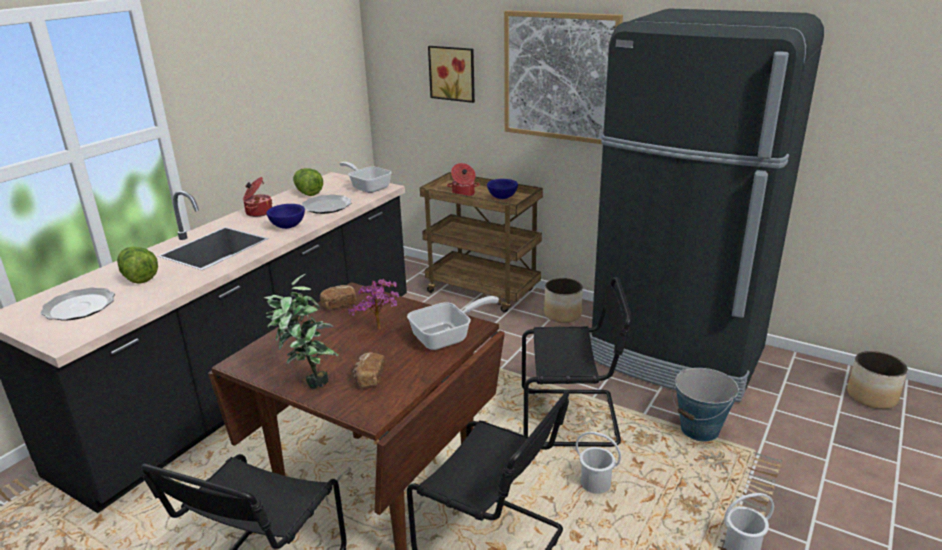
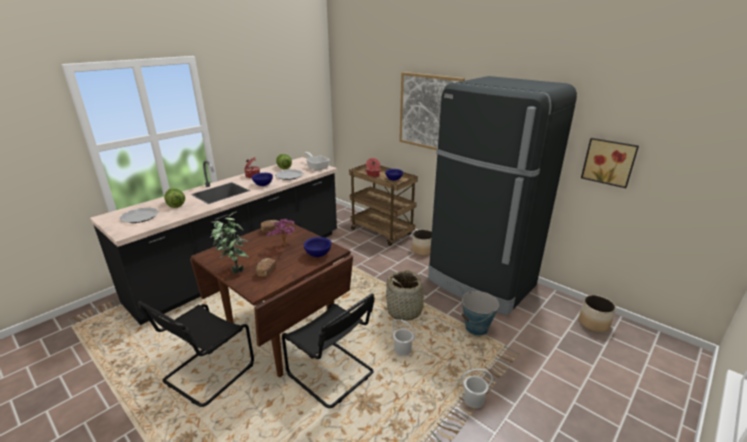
camera: 10 degrees right, 0 degrees up
(447, 337) = (318, 255): frying pan -> blue bowl
(453, 73) = (374, 106): picture -> picture (609, 162)
(573, 418) = (405, 311): black chair -> basket

